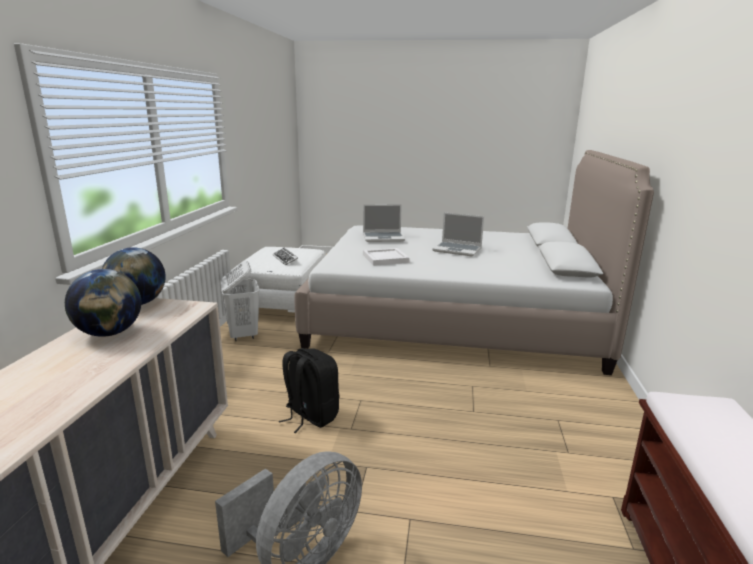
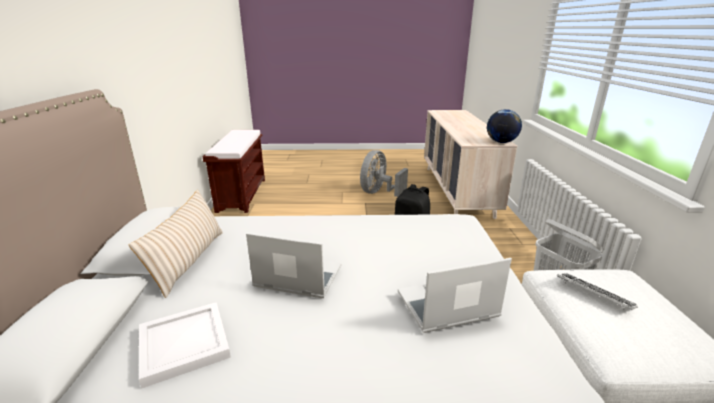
camera: 170 degrees right, 5 degrees up
(110, 333) = (479, 133): globe -> none
(386, 258) = (404, 240): white tray -> white tray (183, 345)
(532, 260) = (189, 260): none -> beige pillow

